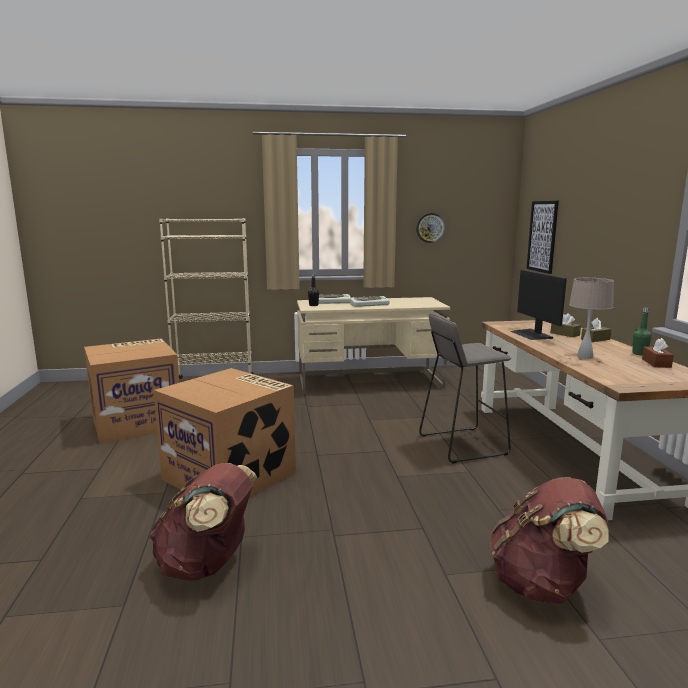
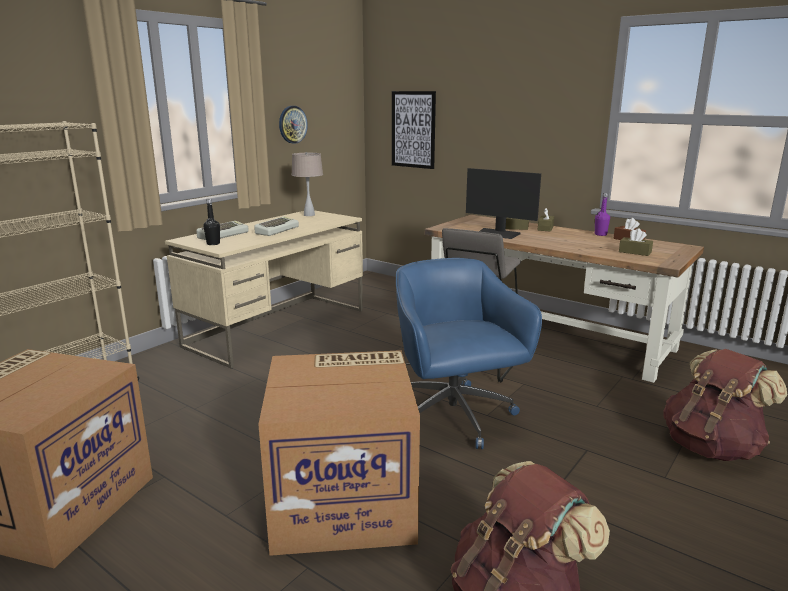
camera: 45 degrees left, 5 degrees up
(372, 468) = (454, 417): none -> blue office chair
(584, 356) = (583, 245): beige table lamp -> beige table lamp (309, 215)
(622, 372) = (635, 252): none -> brown tissue box
(639, 353) = (600, 234): green bottle -> purple bottle

